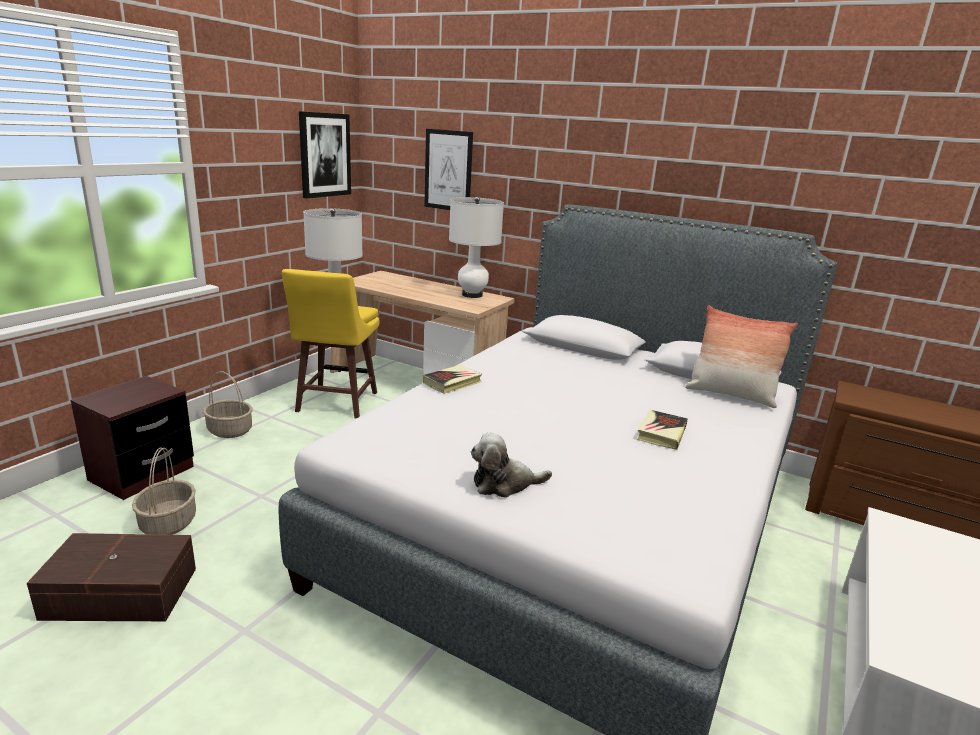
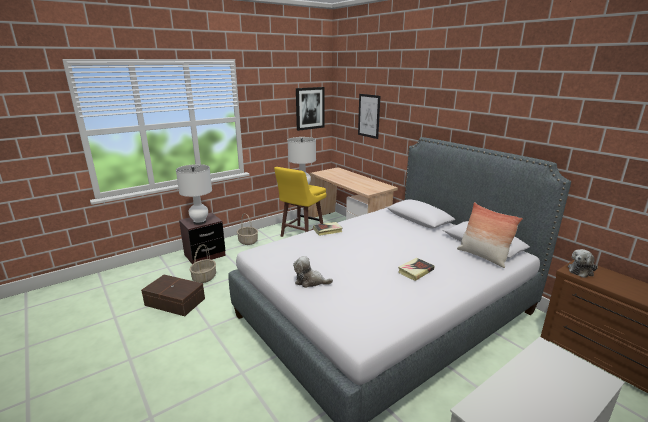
camera: 25 degrees right, 0 degrees up
(472, 295) = (374, 184): white table lamp -> white table lamp (199, 222)
(863, 397) = (581, 270): none -> plush toy

